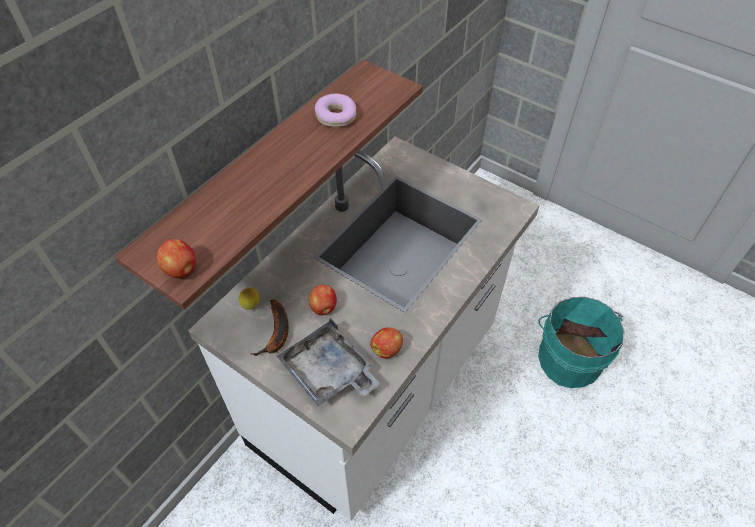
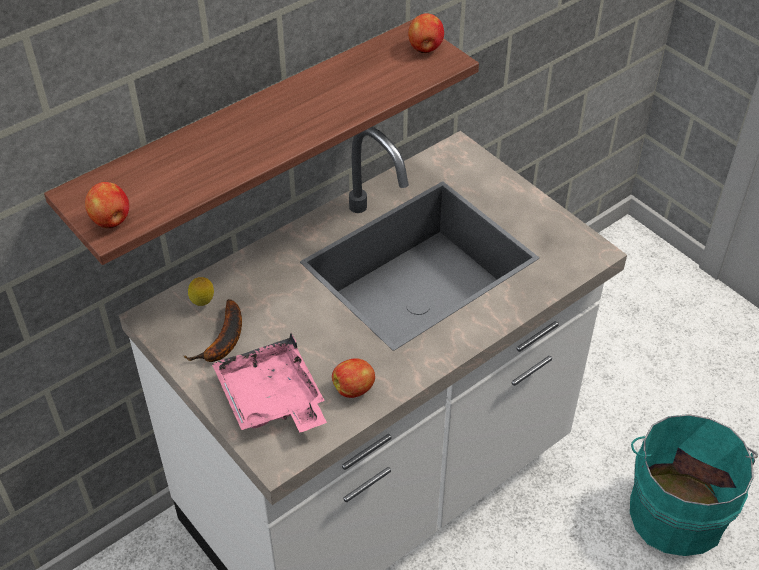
camera: 15 degrees right, 5 degrees down
(323, 308) = (291, 323): apple -> apple (425, 48)
(328, 372) = (272, 399): grey tray -> pink tray
(336, 116) = (353, 82): donut -> none

